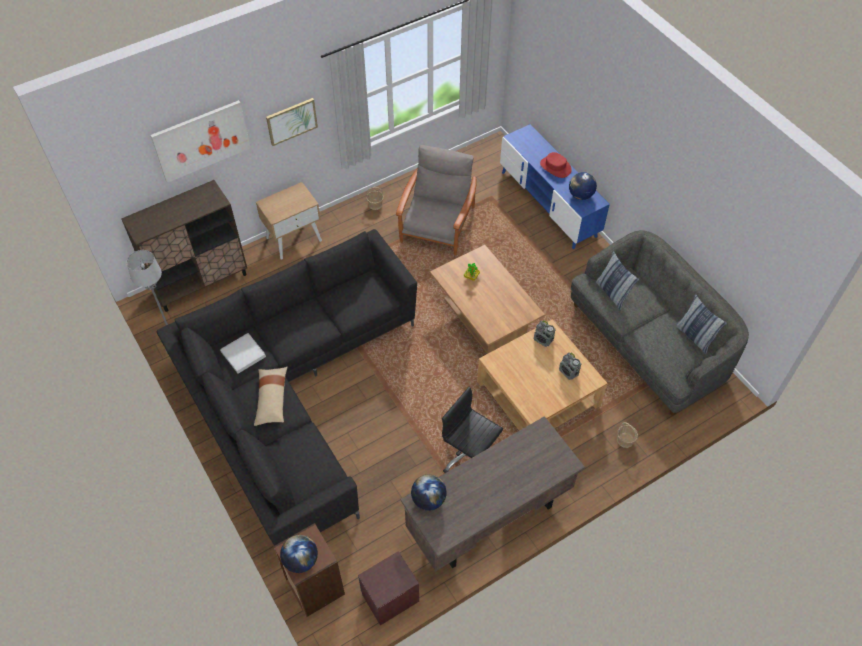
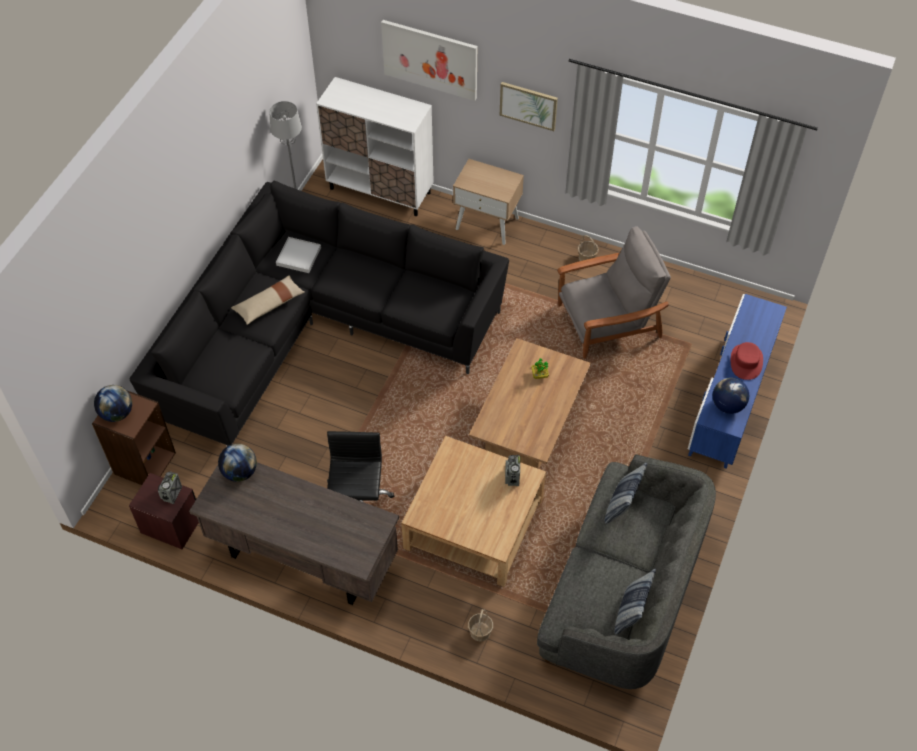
camera: 55 degrees right, 0 degrees up
(200, 282) = (380, 190): brown cabinet -> white cabinet
(568, 372) = (490, 520): radio -> radio (171, 494)

